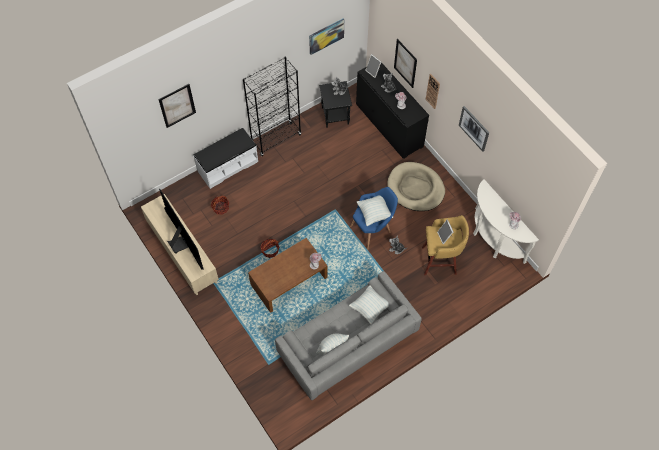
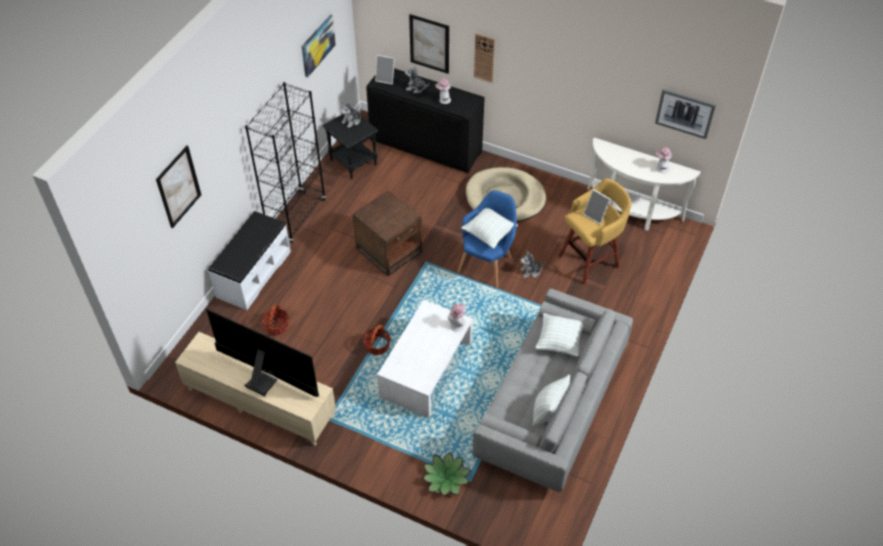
camera: 30 degrees left, 10 degrees down
(256, 354) = (446, 478): none -> potted plant
(289, 281) = (426, 369): brown coffee table -> white coffee table
(318, 190) = (389, 250): none -> brown side table
(474, 128) = (564, 71): picture -> picture (685, 113)

